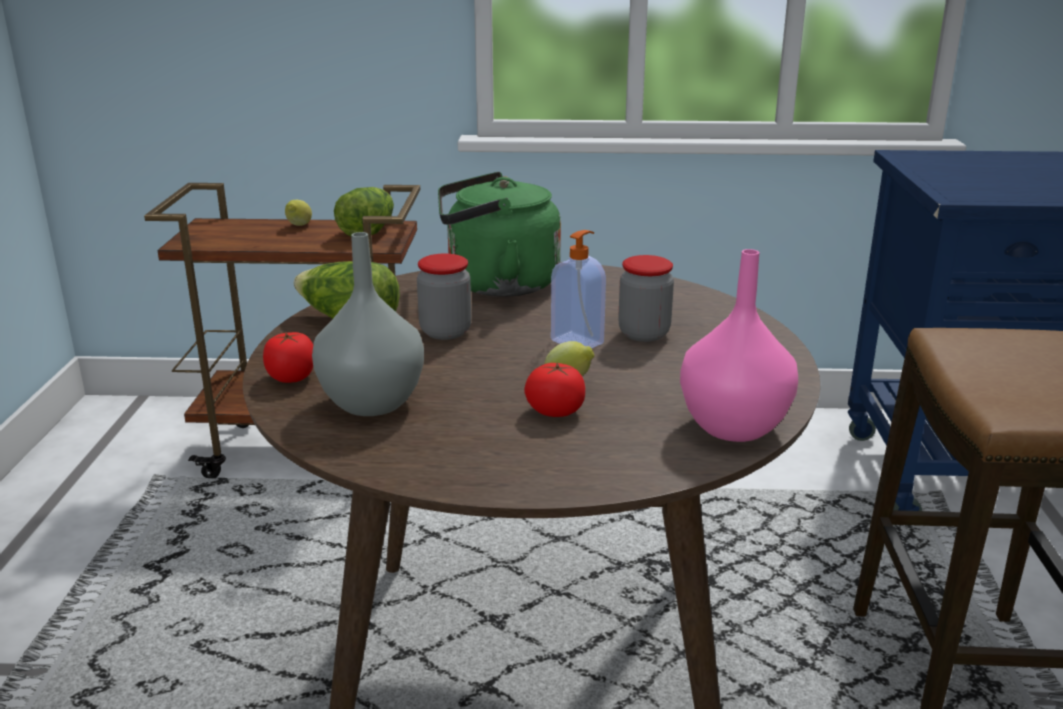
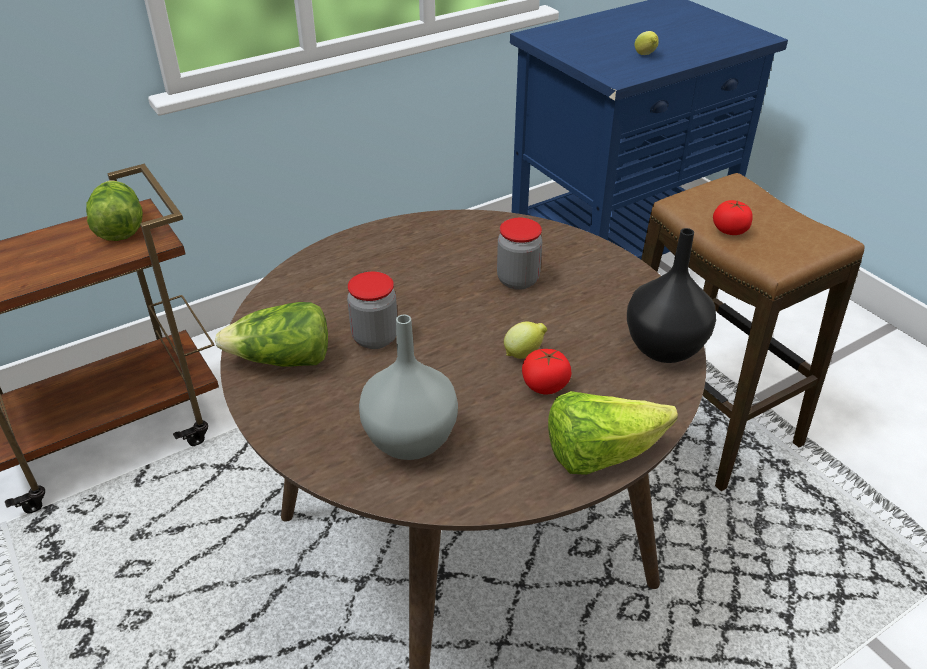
camera: 35 degrees left, 15 degrees up
(291, 377) = (312, 443): tomato -> tomato (730, 230)
(298, 226) = (37, 243): lemon -> lemon (645, 55)
(496, 285) = (352, 267): green kettle -> none
(535, 476) = (600, 454): none -> lettuce
(578, 341) = (483, 307): soap dispenser -> none
(732, 428) = (664, 349): pink vase -> black vase

